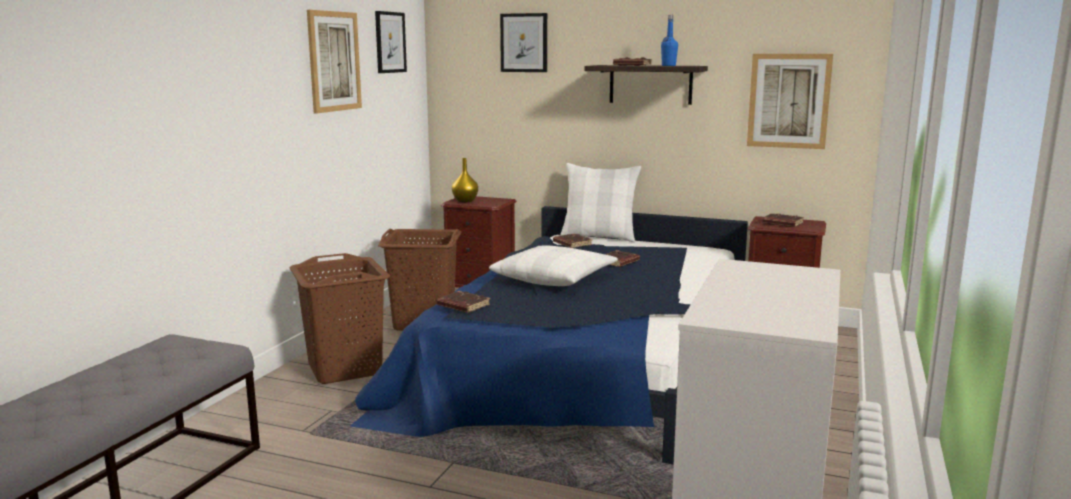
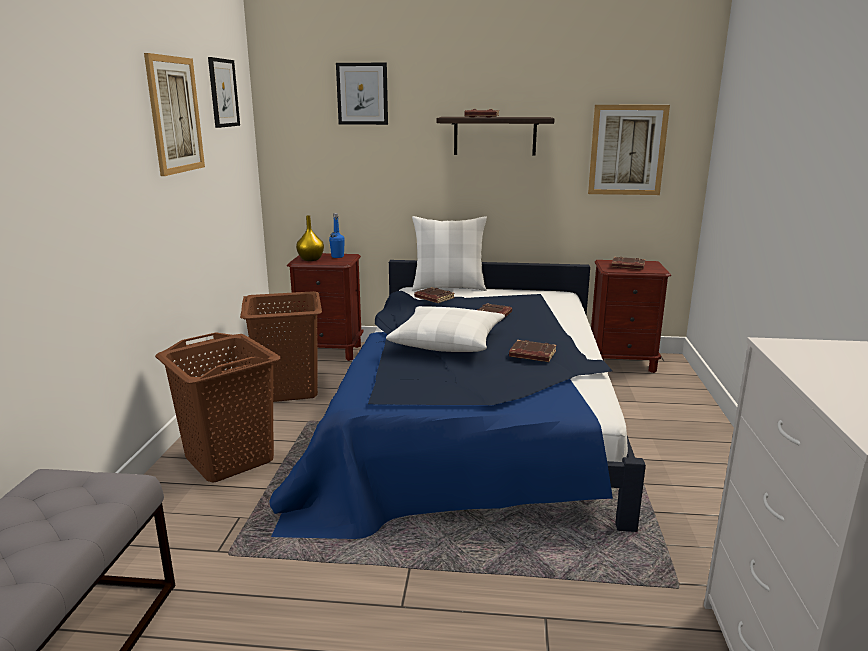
camera: 15 degrees left, 5 degrees up
(462, 306) = (378, 386): brown book -> brown book (531, 355)
(668, 65) = (519, 117): blue bottle -> blue bottle (337, 256)

